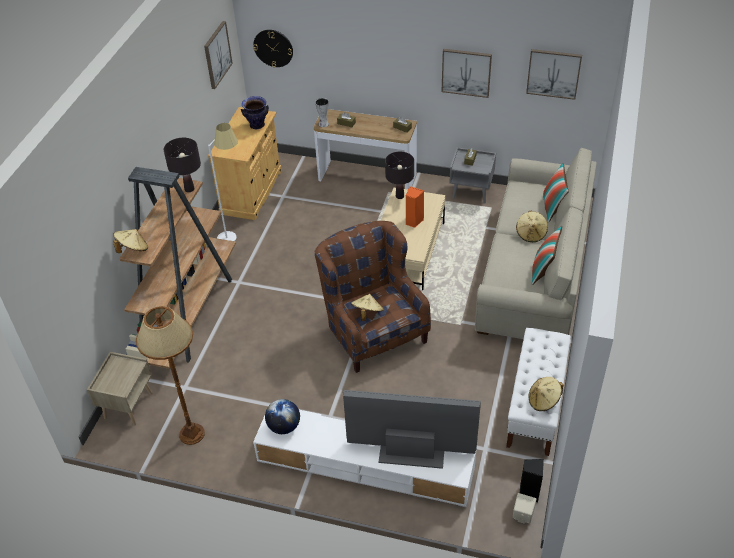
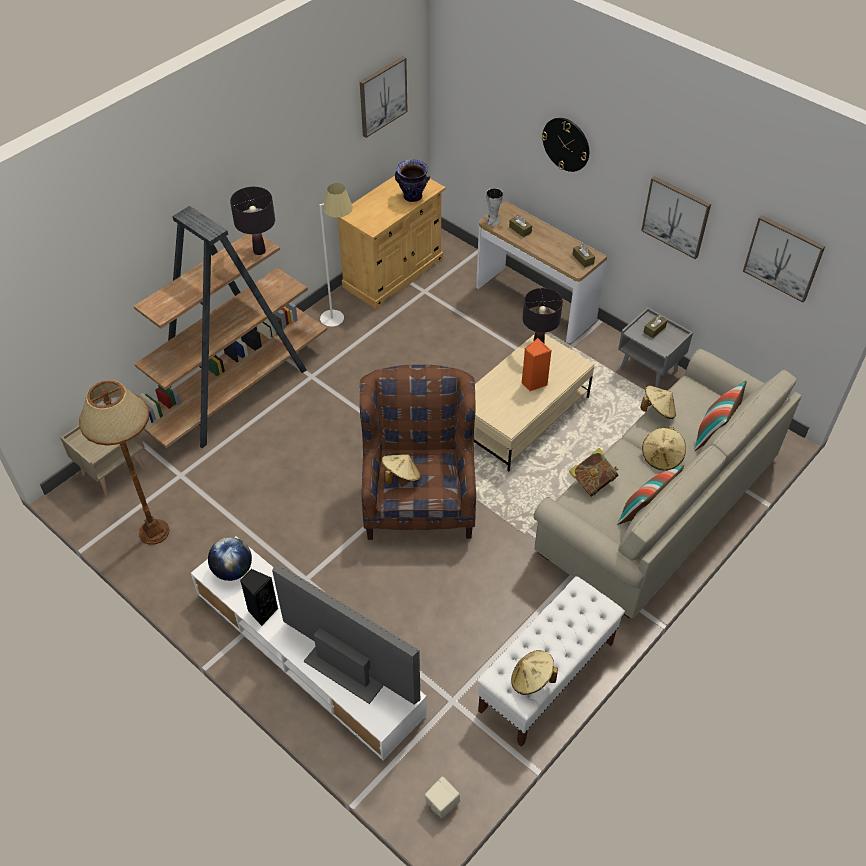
camera: 25 degrees right, 5 degrees up
(133, 249) = (154, 300): beige hat -> beige hat (658, 410)
(273, 48) = (464, 107): wall clock -> wall clock (566, 144)
(498, 265) = (592, 482): none -> book
(529, 492) = (468, 780): black speaker -> black speaker (262, 611)

